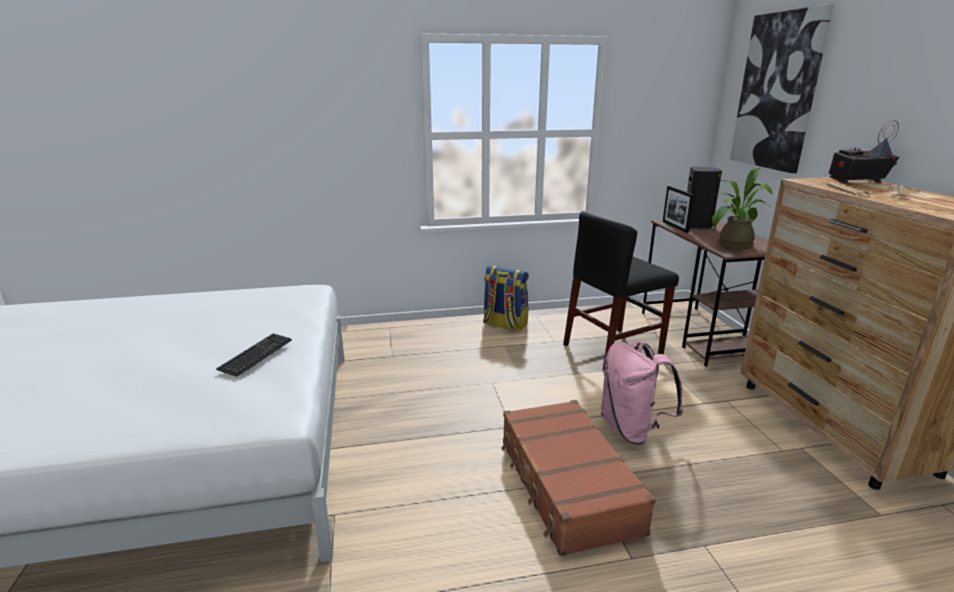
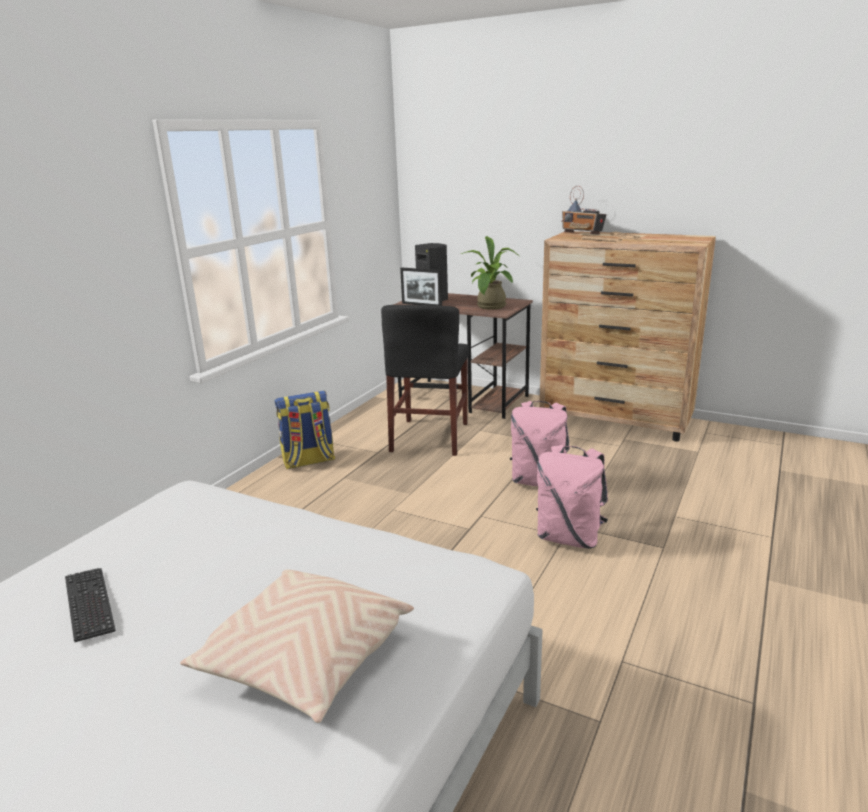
camera: 50 degrees left, 0 degrees up
(140, 390) = (305, 660): none -> beige pillow
(256, 355) = (336, 558): keyboard -> keyboard (89, 605)
(566, 485) = (569, 537): brown suitcase -> pink backpack
(778, 92) = (471, 169): picture -> none
(856, 181) = (582, 234): radio -> radio turned 75 degrees counterclockwise

